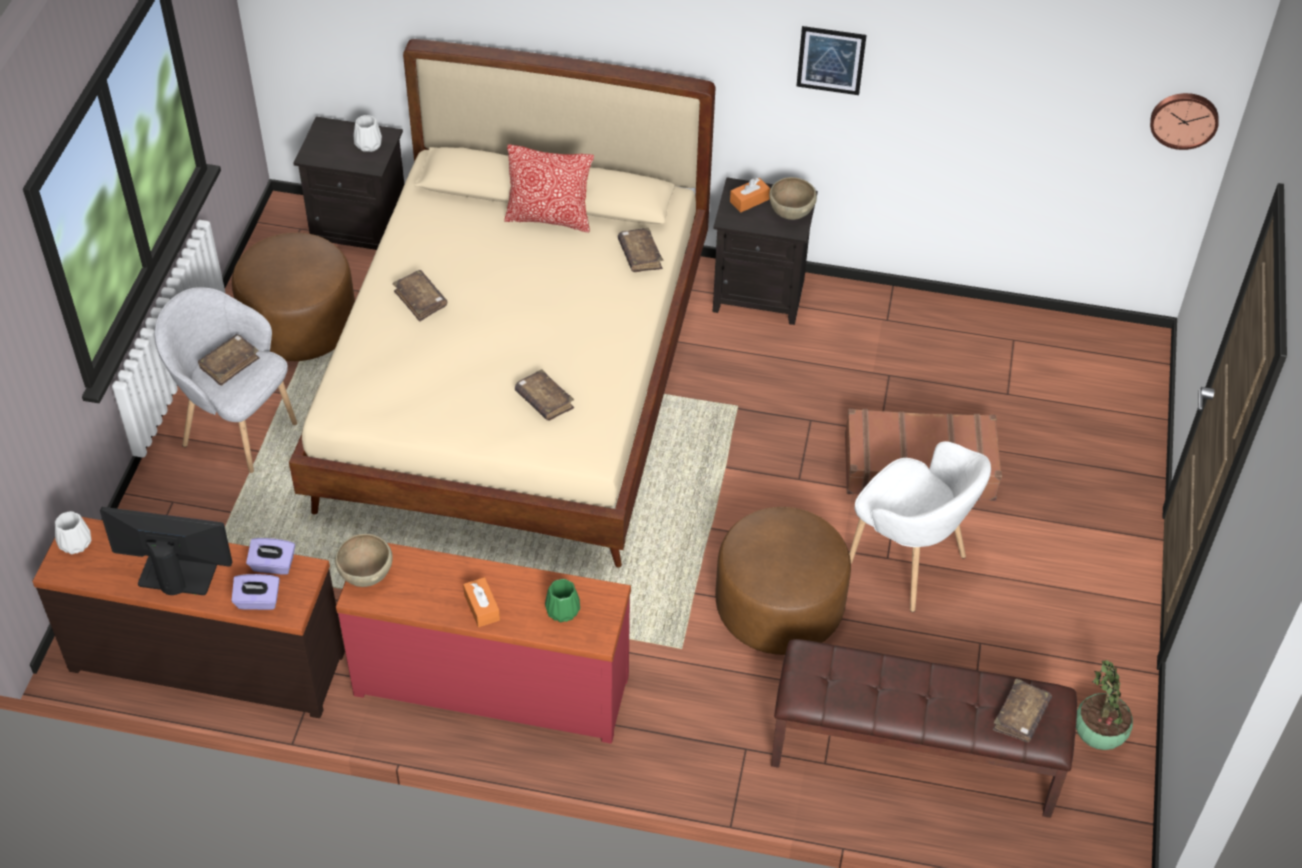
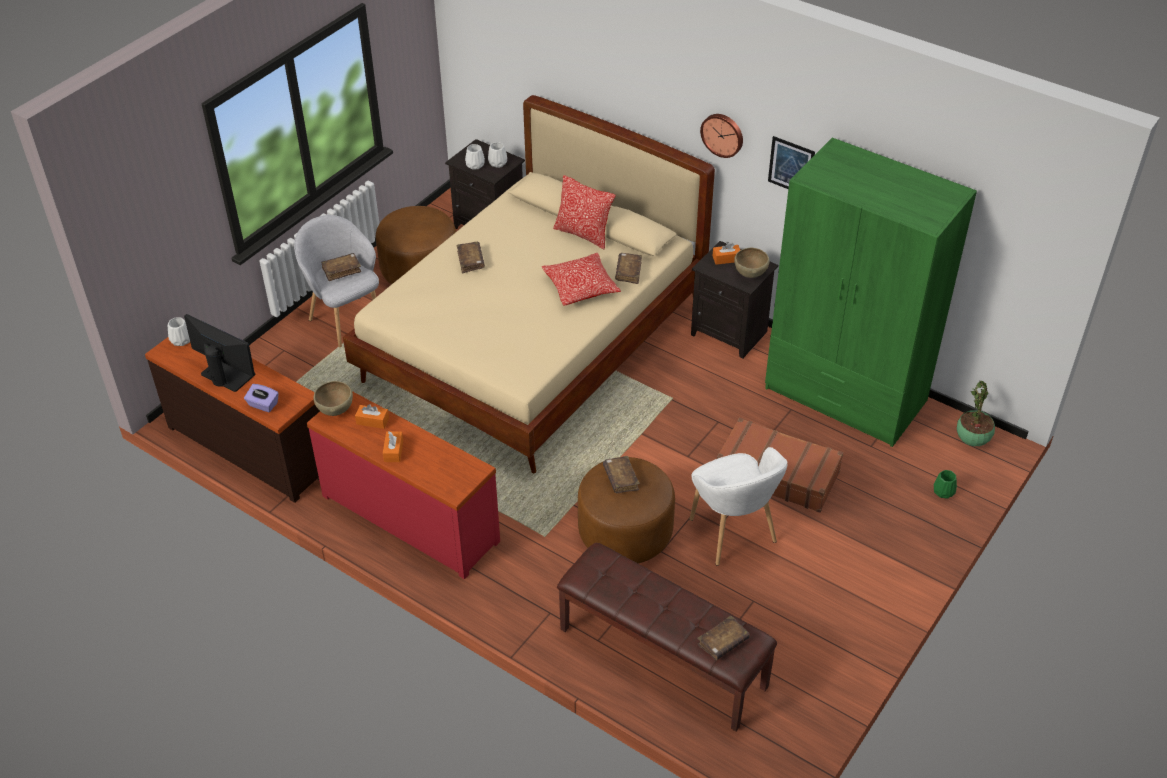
camera: 25 degrees right, 5 degrees down
(273, 565) = (284, 387): purple tissue box -> none
(338, 156) = (474, 165): none -> white vase
(427, 574) = (372, 421): none -> orange tissue box
(544, 401) = (511, 342): brown book -> brown book (621, 479)
(563, 610) = (443, 469): green vase -> green vase (944, 491)
(590, 295) = (581, 287): none -> pillow
(943, 336) = (845, 395): none -> green wardrobe
(1098, 737) = (803, 691): potted plant -> potted plant (972, 441)
(1184, 119) = (1034, 266): wall clock -> wall clock (723, 134)

